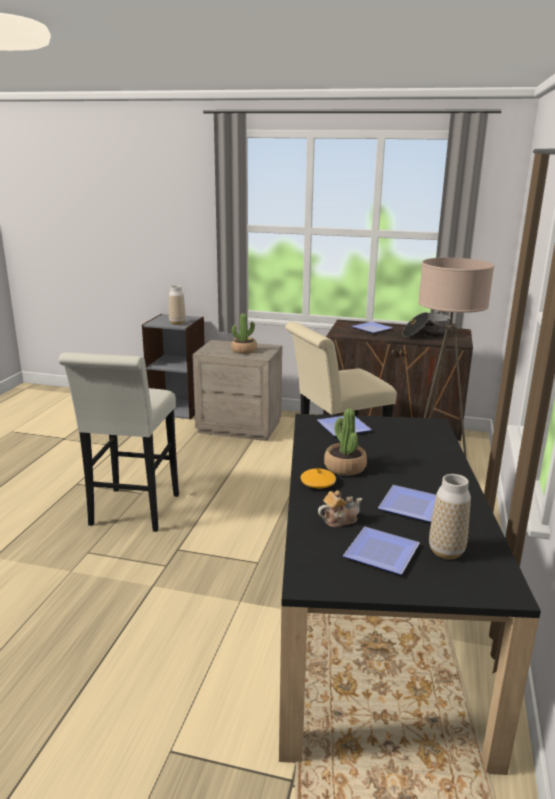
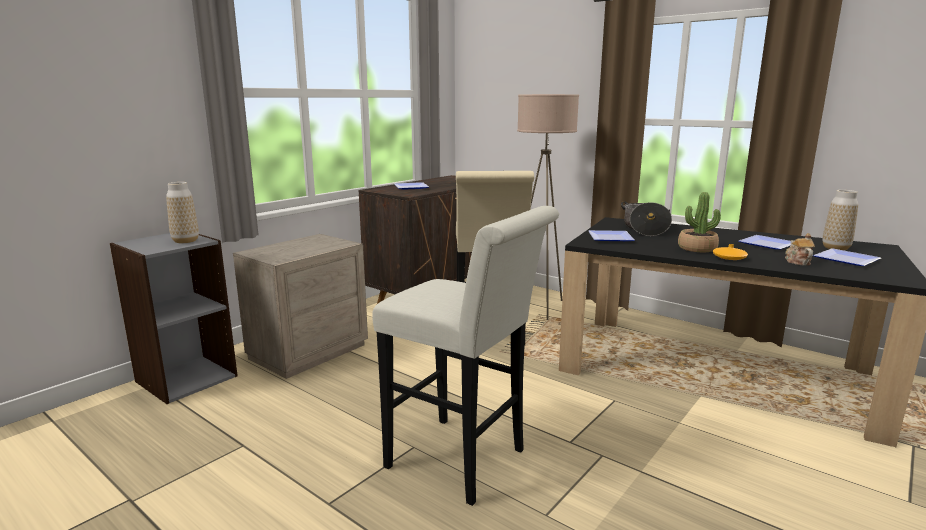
camera: 65 degrees left, 5 degrees down
(244, 350) = (309, 246): potted plant -> none
(426, 334) = (450, 182): cooking pot -> cooking pot (644, 229)

